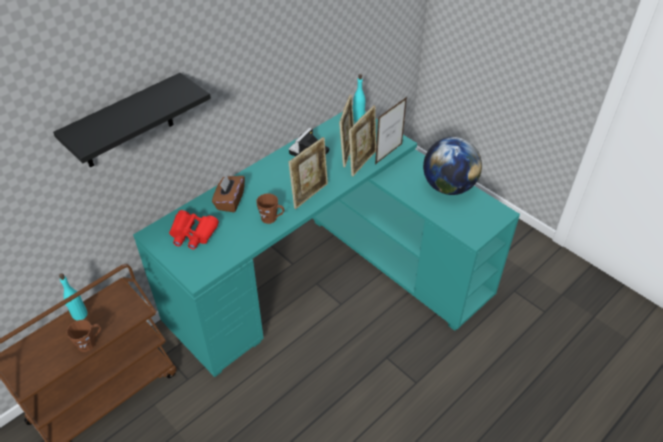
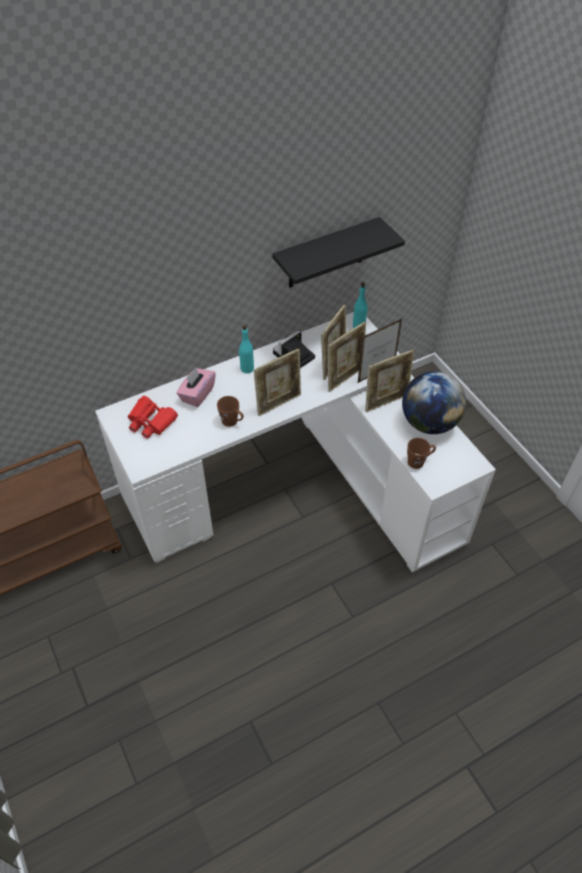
camera: 15 degrees right, 5 degrees up
(79, 315) = (31, 478): turquoise bottle -> turquoise bottle (247, 368)
(90, 343) = (33, 508): brown mug -> brown mug (419, 461)
(126, 123) = (94, 306): black shelf -> black shelf (326, 254)
(230, 201) = (197, 394): brown tissue box -> pink tissue box
(328, 277) = (299, 485): turquoise desk -> white desk
(404, 176) = (386, 401): none -> picture frame

